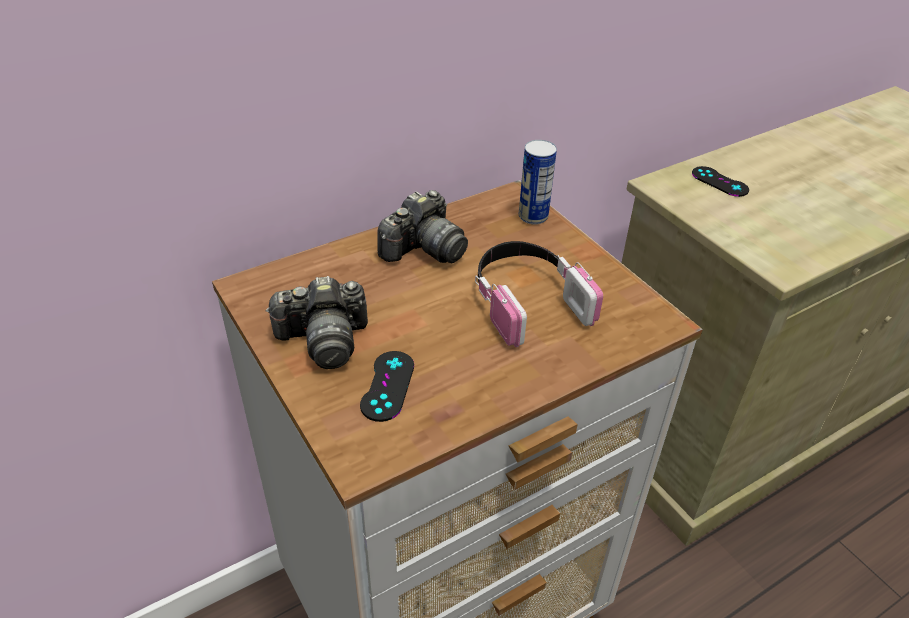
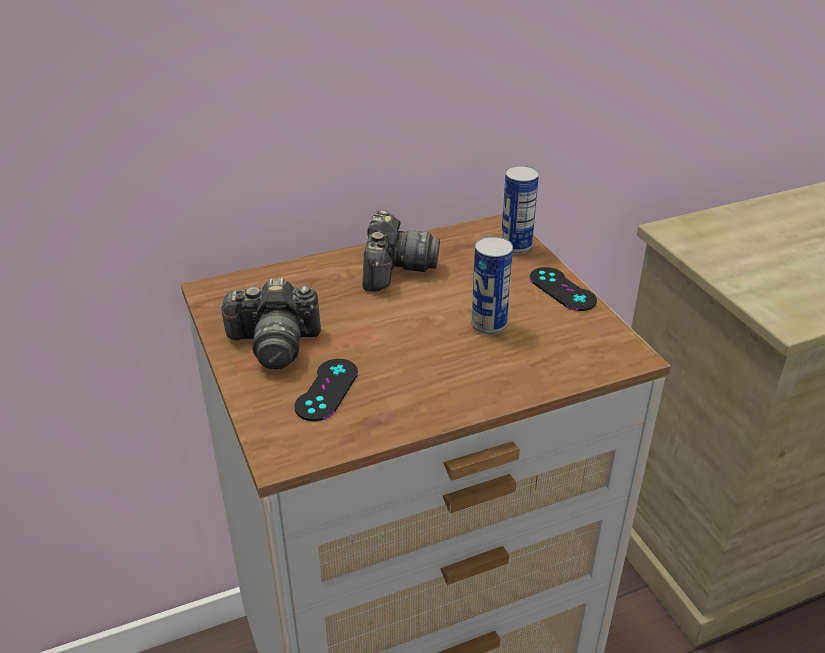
camera: 10 degrees right, 5 degrees down
(424, 249) = (395, 269): camera -> camera turned 45 degrees counterclockwise
(527, 301) = (488, 325): headphones -> can
(719, 182) = (740, 232): black game controller -> black game controller (562, 289)

